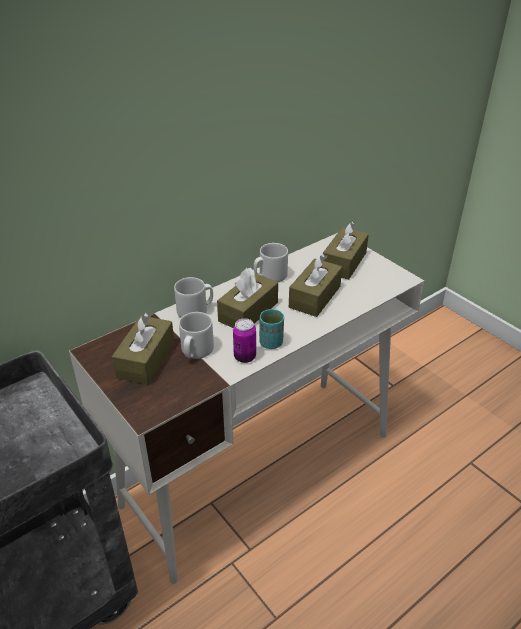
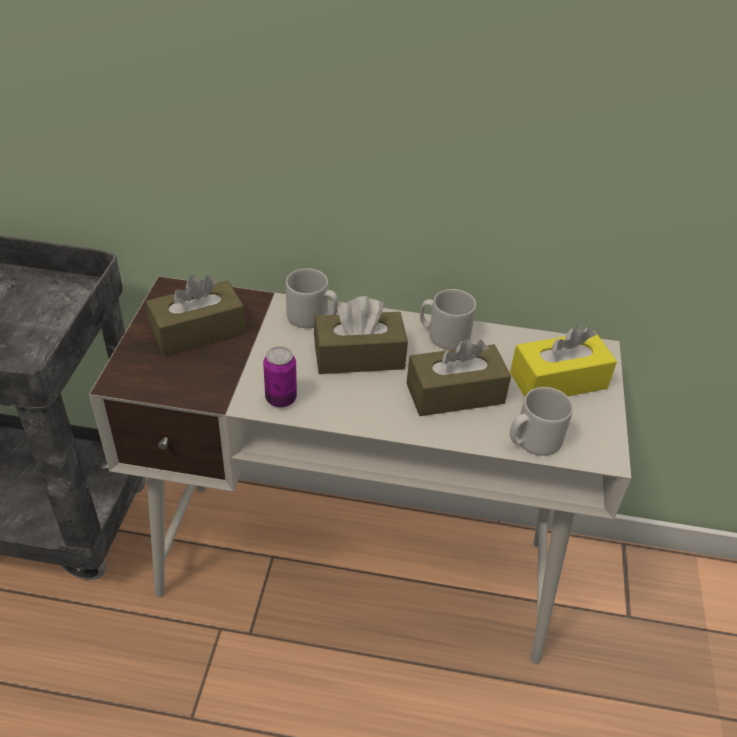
camera: 45 degrees right, 5 degrees up
(195, 351) = (248, 357): grey mug -> grey mug (533, 441)
(271, 343) = (328, 405): turquoise cup -> none
(344, 262) = (558, 380): brown tissue box -> yellow tissue box

